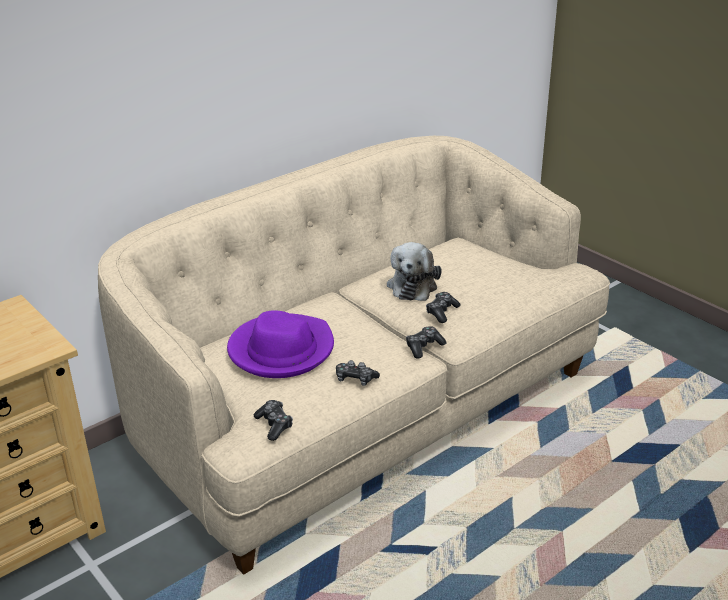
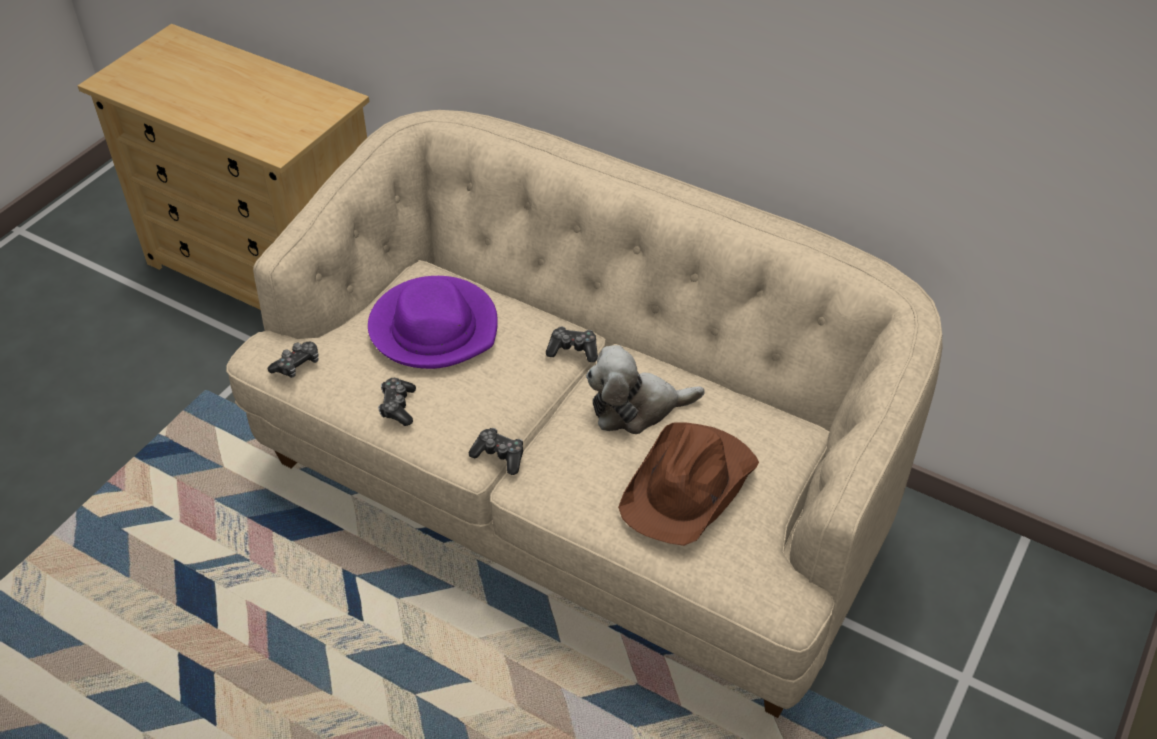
camera: 70 degrees right, 15 degrees up
(442, 312) = (576, 452): game controller -> game controller (573, 350)
(490, 278) = (690, 485): none -> brown hat

